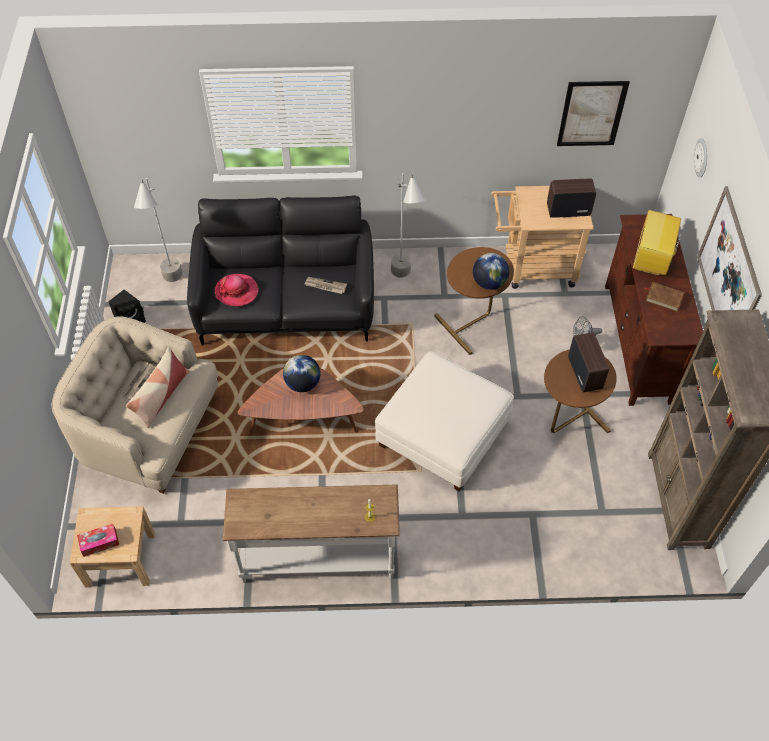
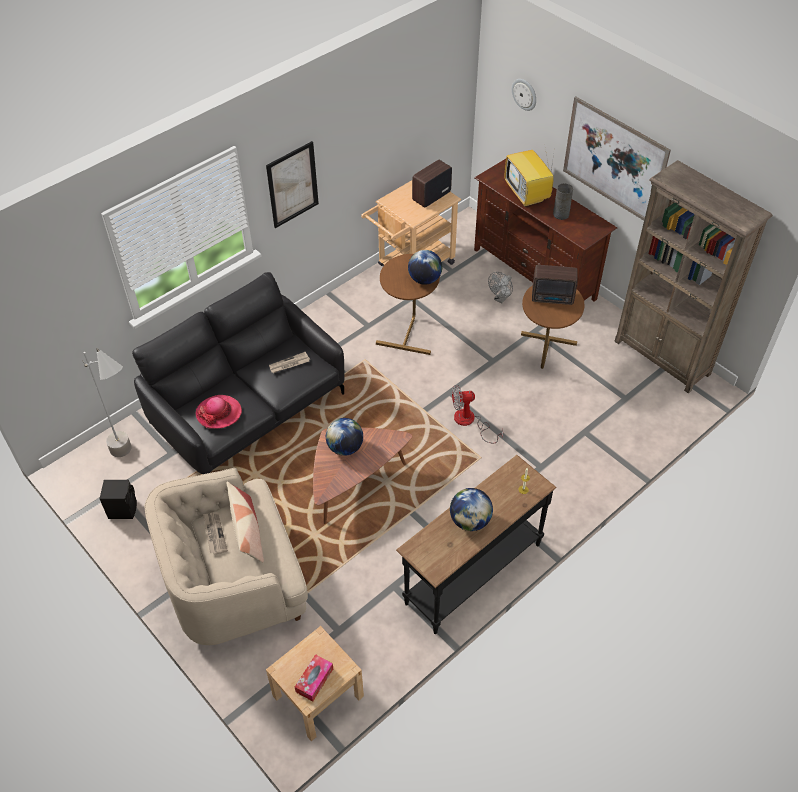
camera: 40 degrees left, 5 degrees down
(302, 509) = (470, 521): none -> globe
(317, 558) = (472, 572): white console table -> black console table
(405, 282) = (328, 333): grey floor lamp -> none
(443, 435) = (470, 422): white ottoman -> fan
(585, 372) = (553, 298): radio -> radio turned 150 degrees clockwise
(591, 113) = (417, 104): picture -> picture (292, 185)
(664, 298) = (561, 214): brown book -> grey vase

